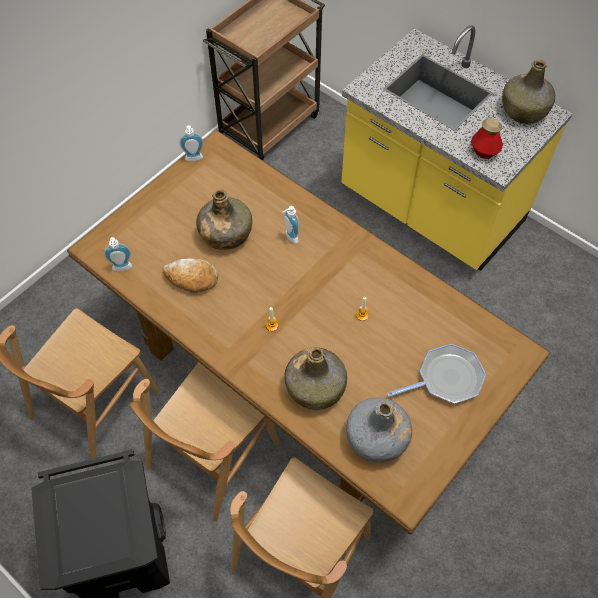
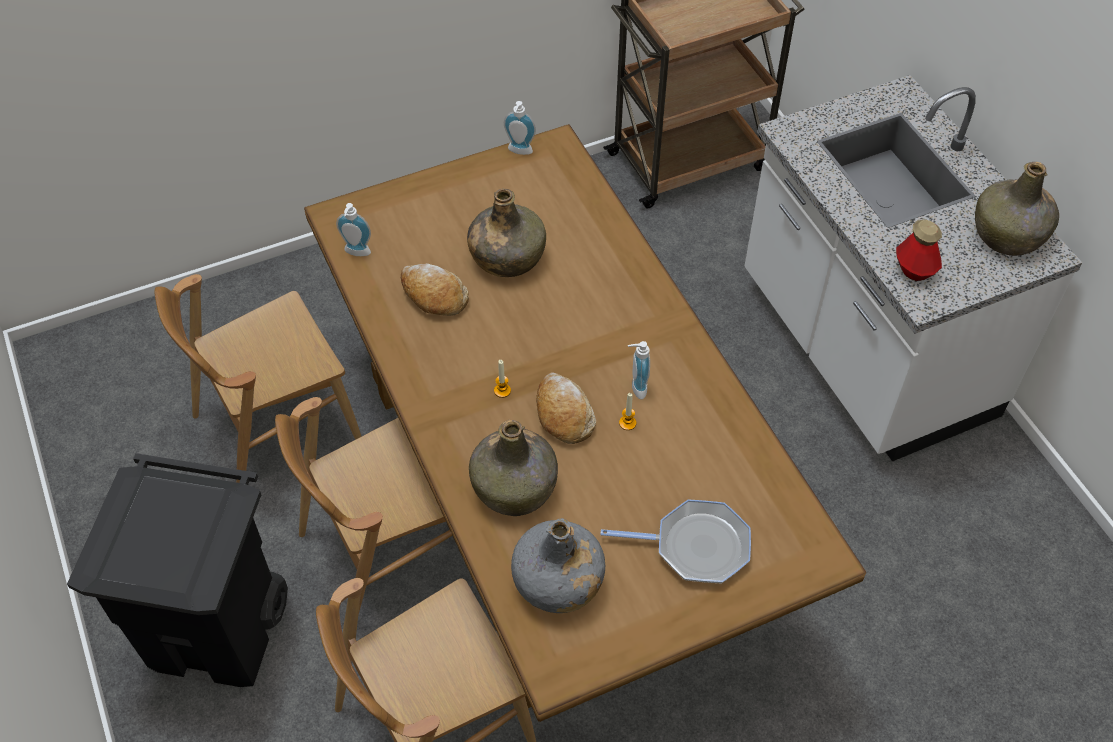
camera: 25 degrees right, 5 degrees down
(289, 237) = (587, 291): soap dispenser -> soap dispenser (635, 388)
(319, 326) = (563, 414): none -> bread
(430, 208) = (863, 349): yellow counter -> white counter

